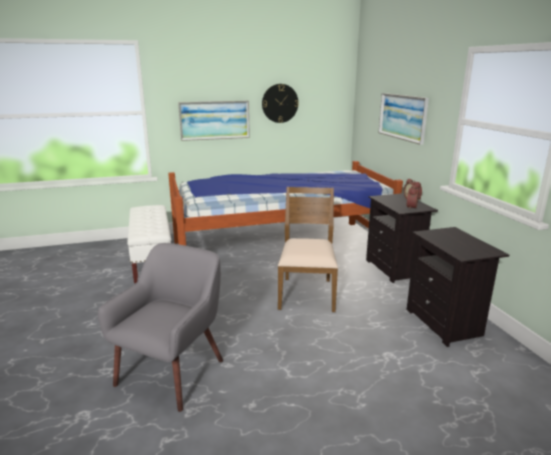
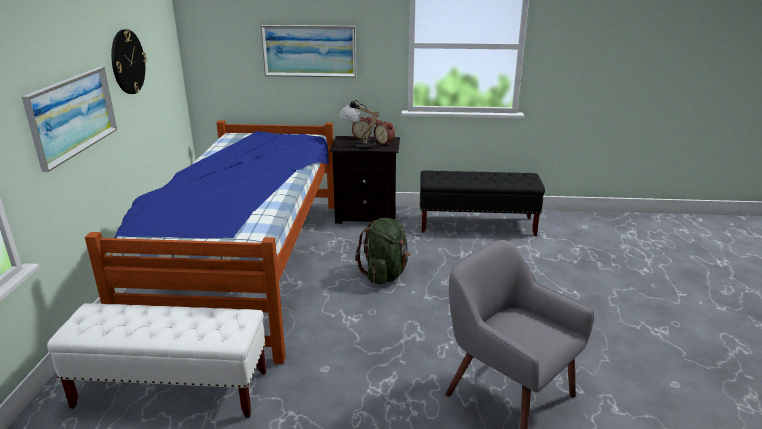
camera: 70 degrees left, 5 degrees up
(307, 293) = (385, 274): brown chair -> green backpack
(393, 201) = (358, 145): none -> table lamp
(445, 323) = (477, 225): black nightstand -> black bench

